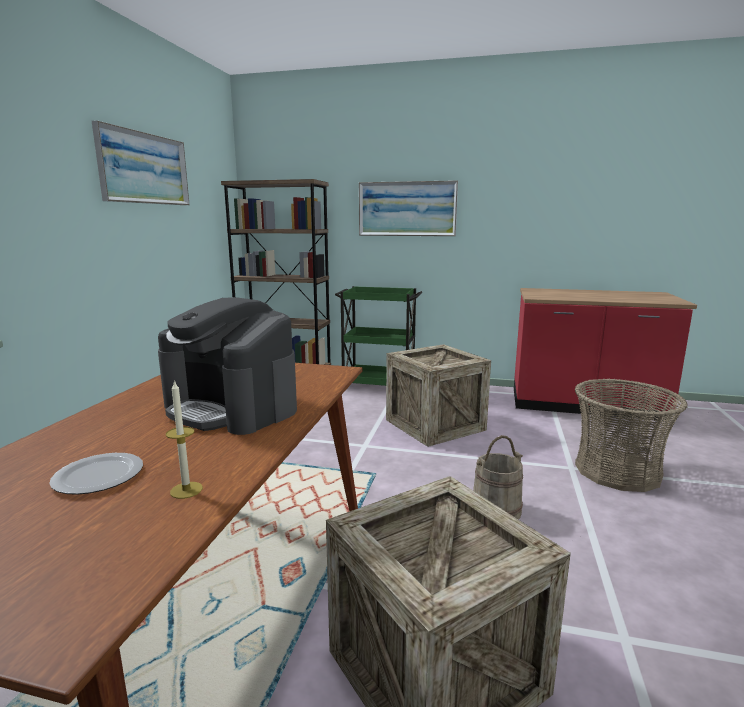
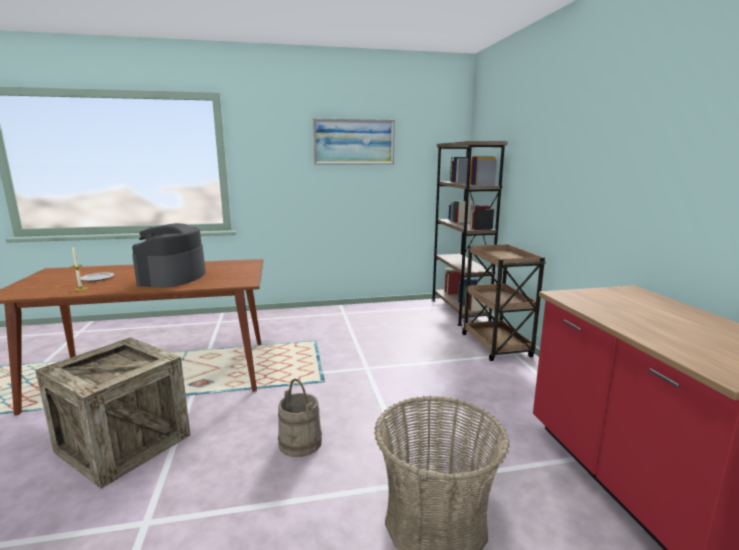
camera: 65 degrees right, 0 degrees up
(379, 385) = (496, 346): green cart -> brown cart
(407, 209) = (553, 169): picture -> none
(435, 425) = (438, 388): crate -> none

